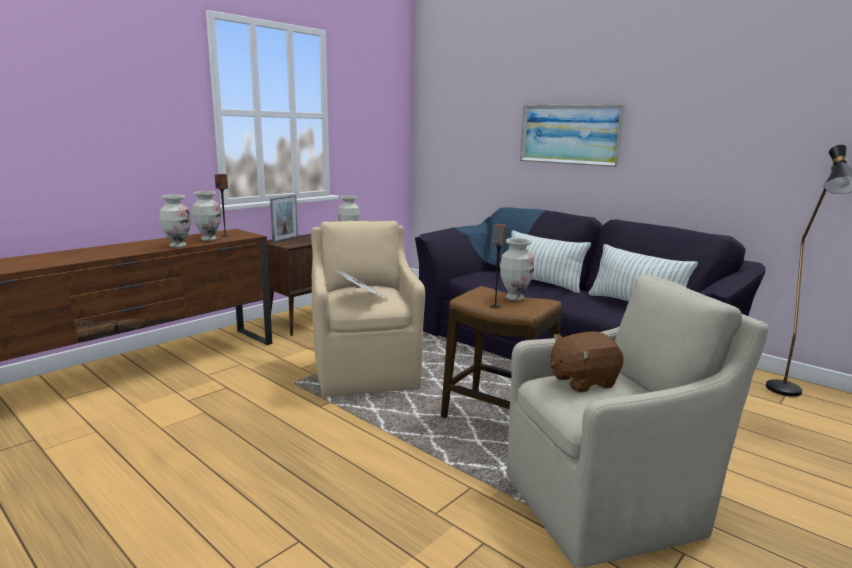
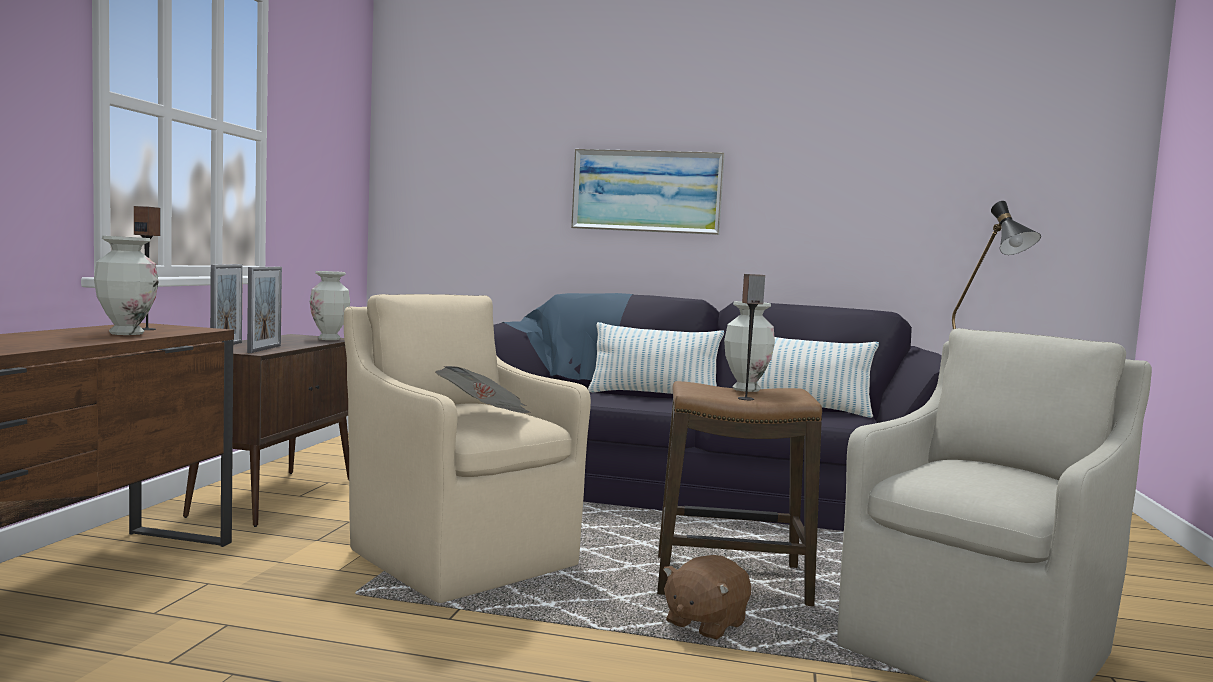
camera: 30 degrees left, 10 degrees down
(178, 246) = (84, 341): vase -> none
(298, 243) = (264, 349): none -> picture frame
(582, 381) = (952, 470): brown plush toy -> brown plush toy (704, 624)

